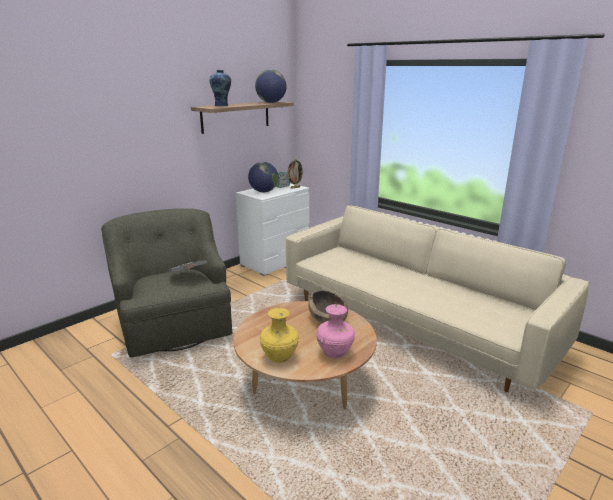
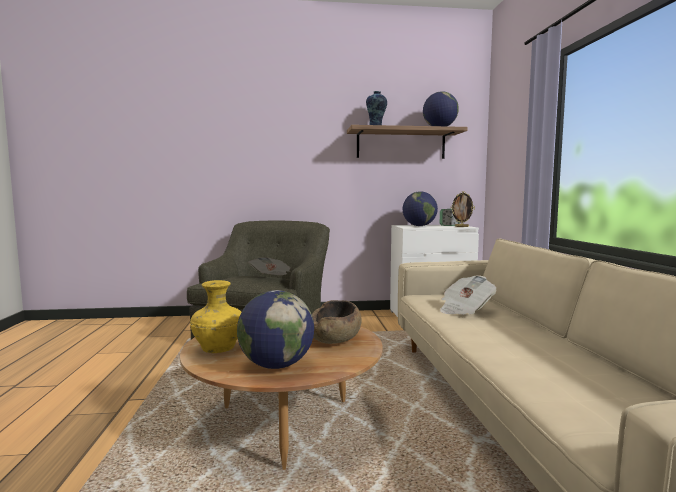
camera: 40 degrees right, 15 degrees down
(335, 352) = (276, 365): pink vase -> globe
(355, 266) = (465, 310): none -> newspaper

